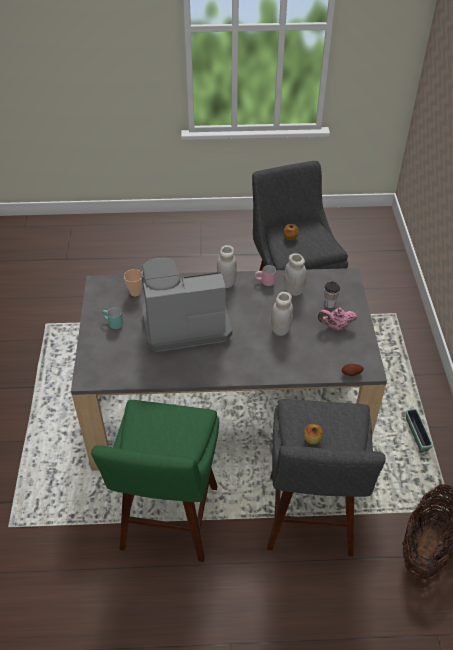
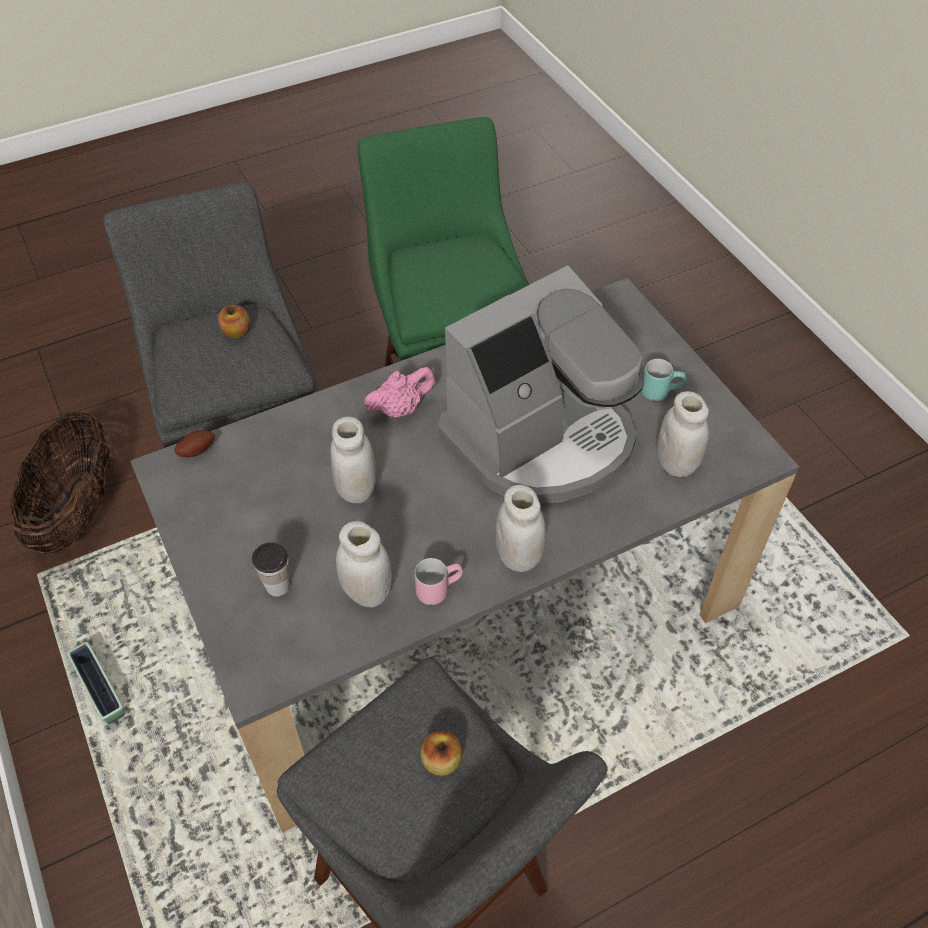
camera: 155 degrees right, 5 degrees up
(135, 292) = (676, 464): cup -> white jar
(336, 326) = (250, 535): pink teapot -> pink teapot (401, 409)

